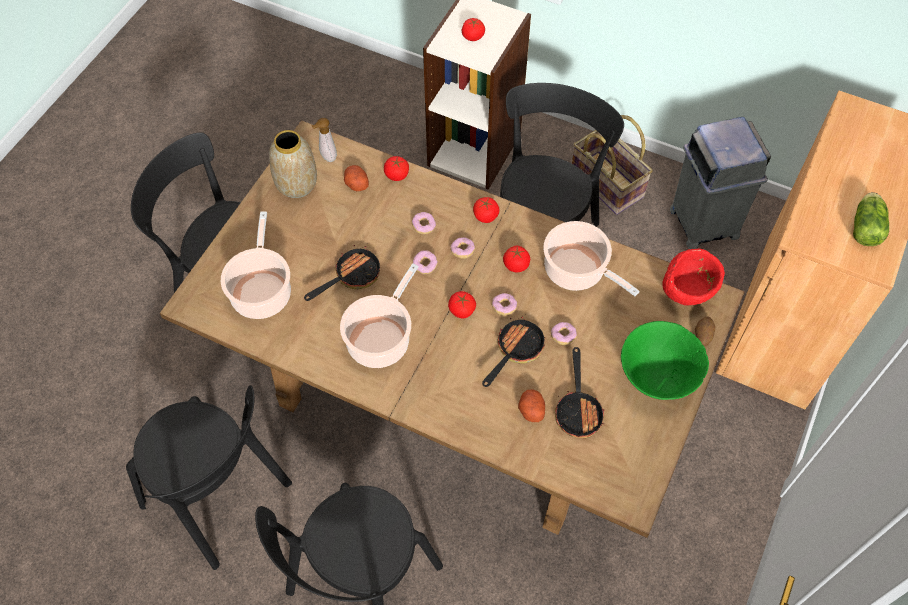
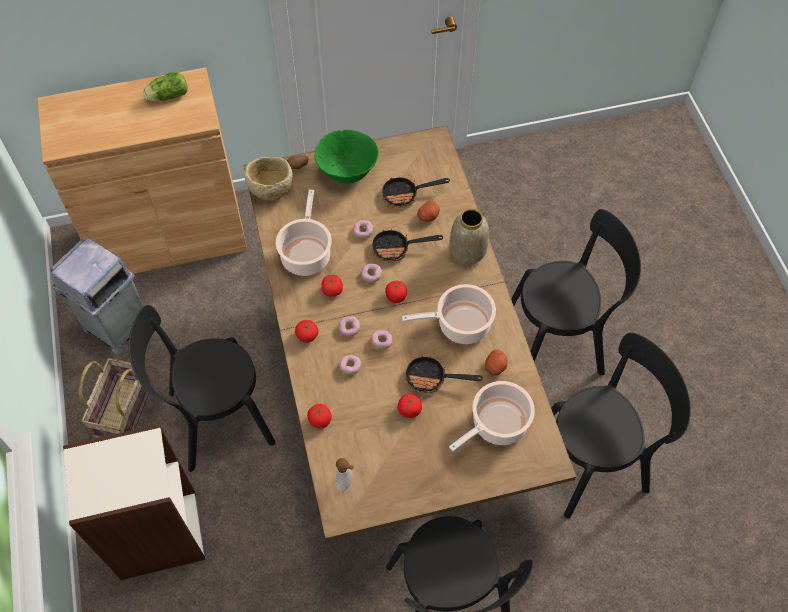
camera: 130 degrees left, 0 degrees up
(221, 499) = (594, 461): black chair -> black chair turned 75 degrees clockwise
(297, 184) = (389, 482): vase -> vase (467, 252)
(356, 183) = (352, 442): potato -> potato (495, 367)
(473, 36) = (126, 470): tomato -> tomato (409, 410)
(578, 409) = (405, 195): frying pan -> frying pan turned 150 degrees counterclockwise
(687, 293) = (271, 190): red bowl -> beige bowl

